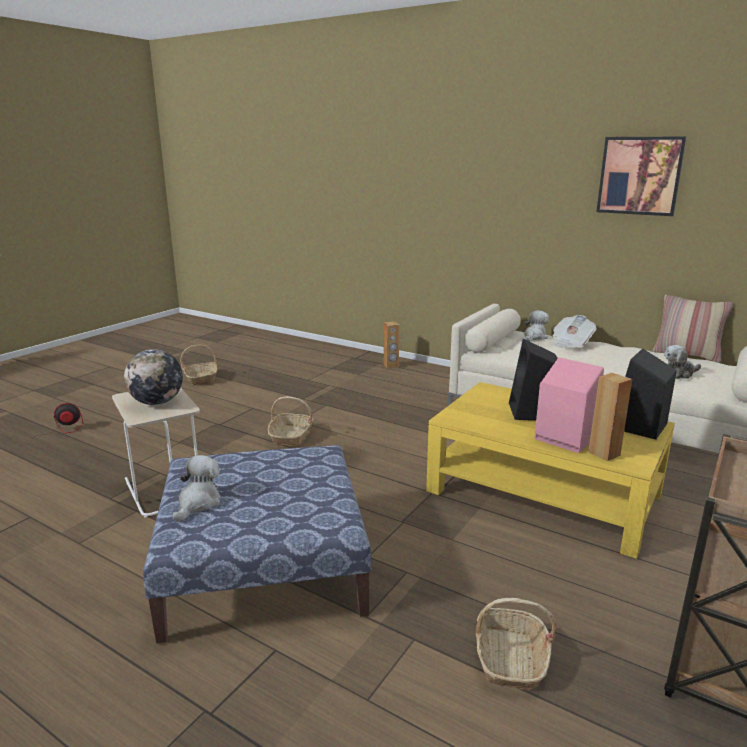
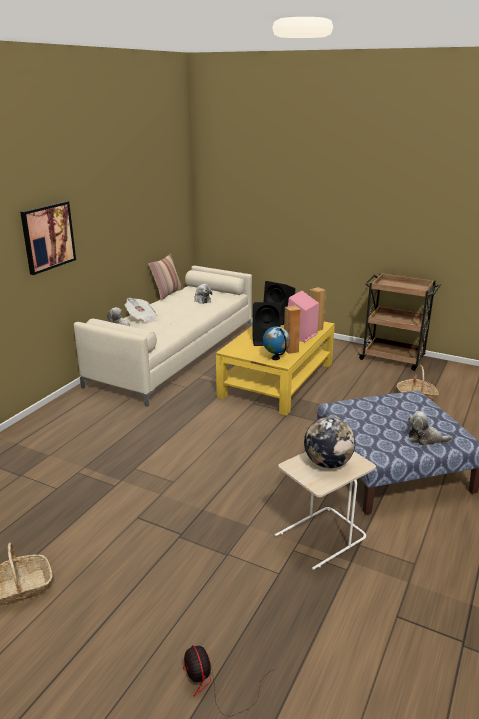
camera: 95 degrees left, 5 degrees up
(291, 436) = (207, 481): basket -> none
(391, 366) = (30, 436): brown speaker -> brown speaker (291, 350)
(464, 414) = (275, 358): none -> globe
(640, 176) = (125, 189): picture -> picture (48, 237)

